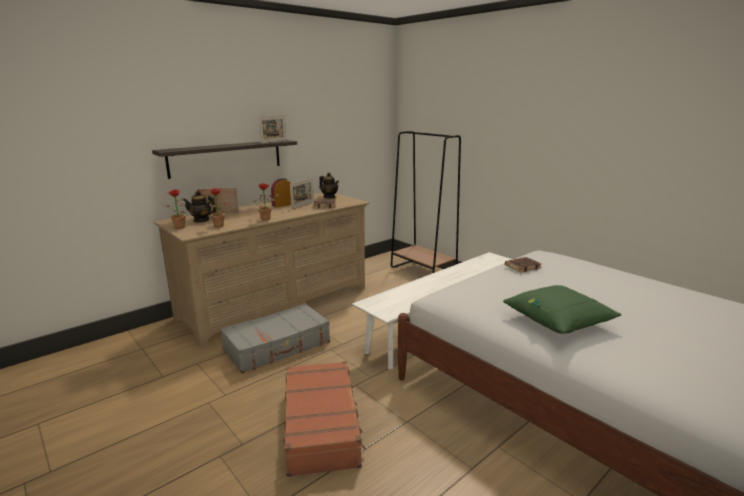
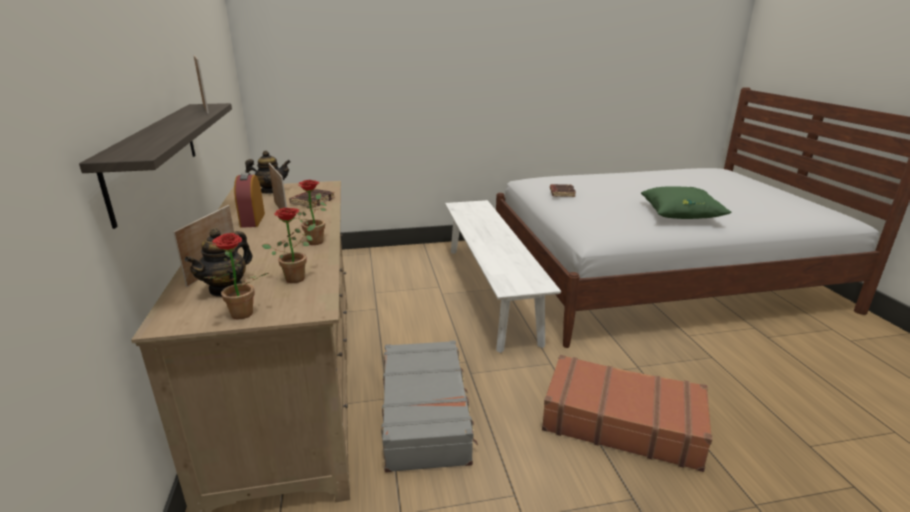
camera: 60 degrees left, 5 degrees up
(423, 272) = (356, 259): clothes rack -> none

